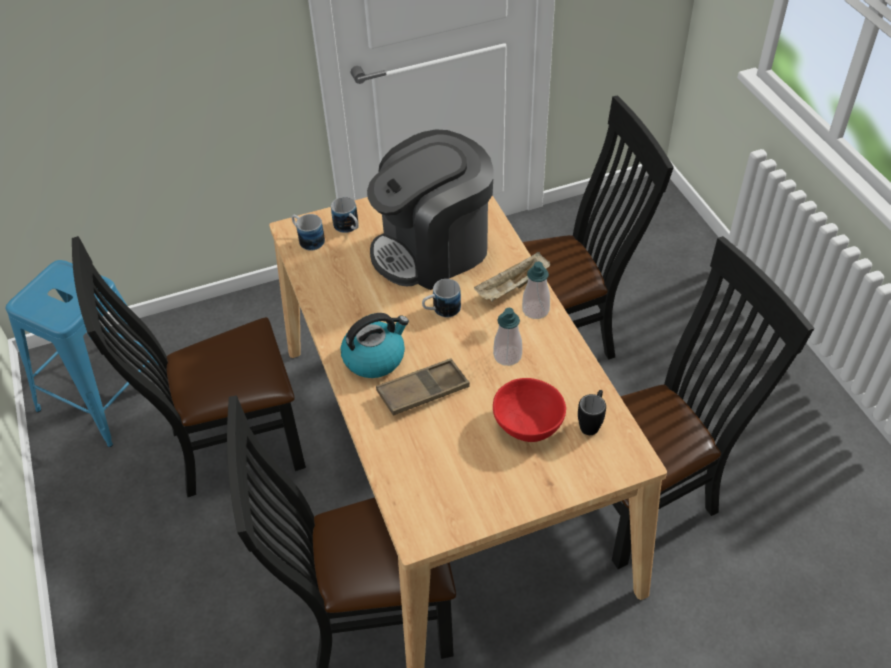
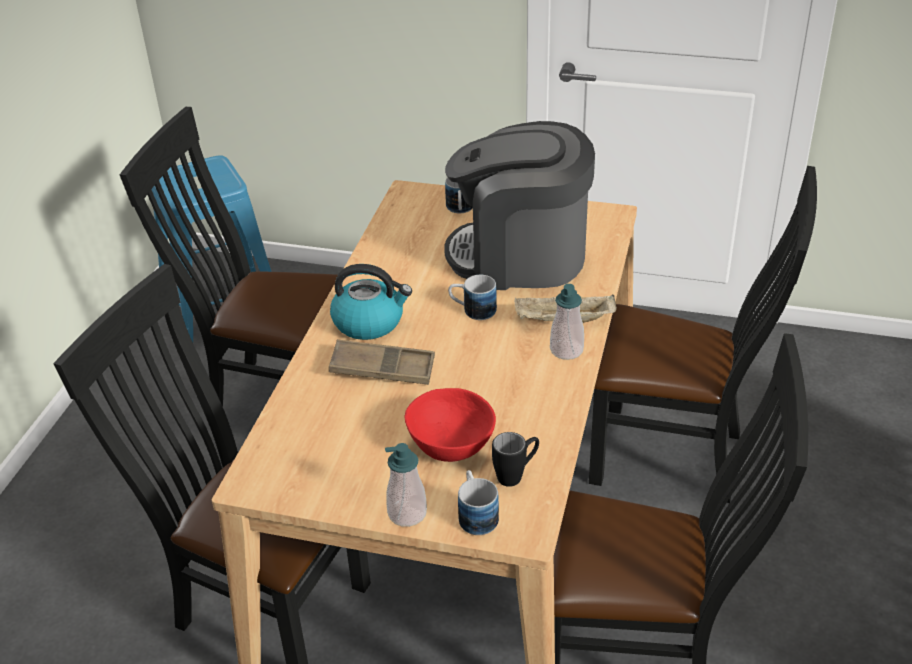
camera: 35 degrees right, 10 degrees down
(307, 239) = (413, 204): mug -> mug (476, 514)
(507, 356) = (494, 376): soap dispenser -> soap dispenser (407, 513)

